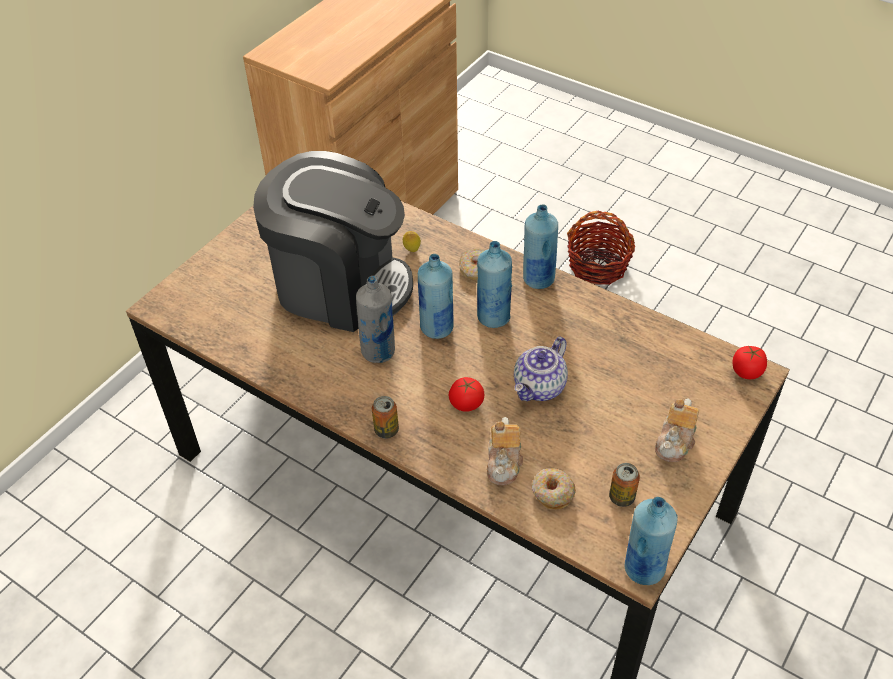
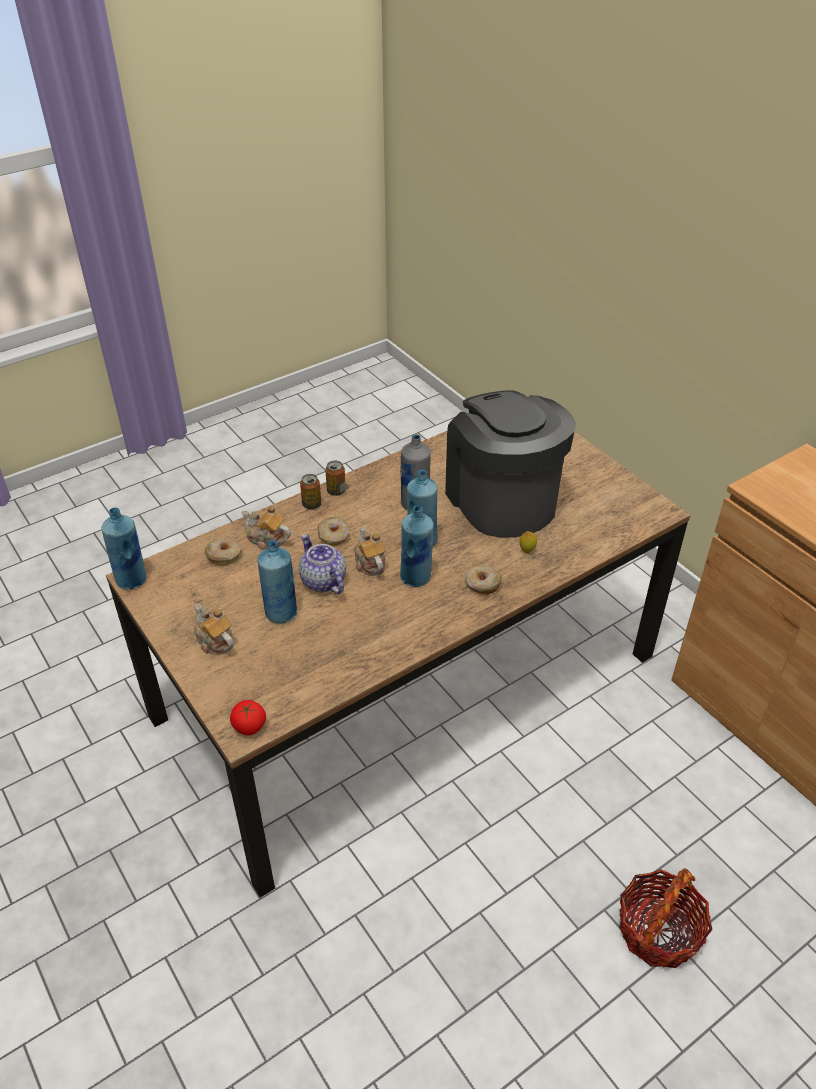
camera: 110 degrees right, 5 degrees down
(340, 285) = (502, 500): coffee machine -> coffee machine turned 120 degrees clockwise
(466, 403) = (334, 536): tomato -> donut
(493, 358) = (369, 563): none -> teapot
(538, 279) = (448, 621): blue bottle -> blue bottle (281, 613)
(621, 497) = (192, 590): can -> can (311, 504)

